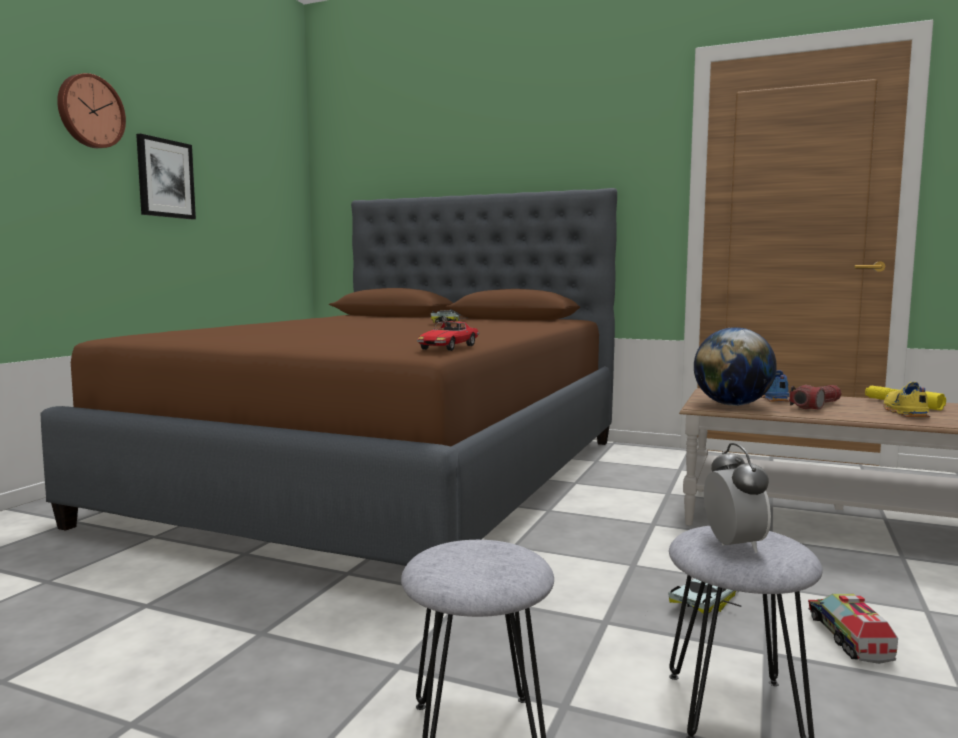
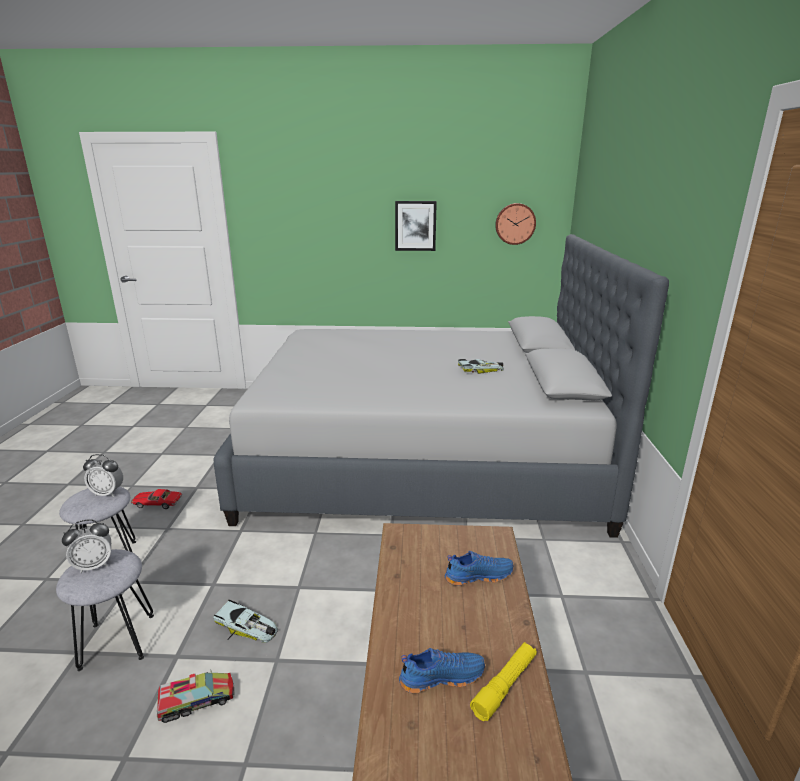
camera: 70 degrees right, 15 degrees up
(89, 111) = (364, 193): wall clock -> wall clock (515, 223)
(389, 477) = (422, 459): brown bed -> grey bed
(448, 347) = (276, 401): toy car -> toy car (157, 503)
(468, 548) = (107, 493): none -> alarm clock
(732, 405) = (418, 549): globe -> none
(816, 406) = (445, 605): flashlight -> none
(904, 412) = (441, 676): yellow shoe -> blue shoe

